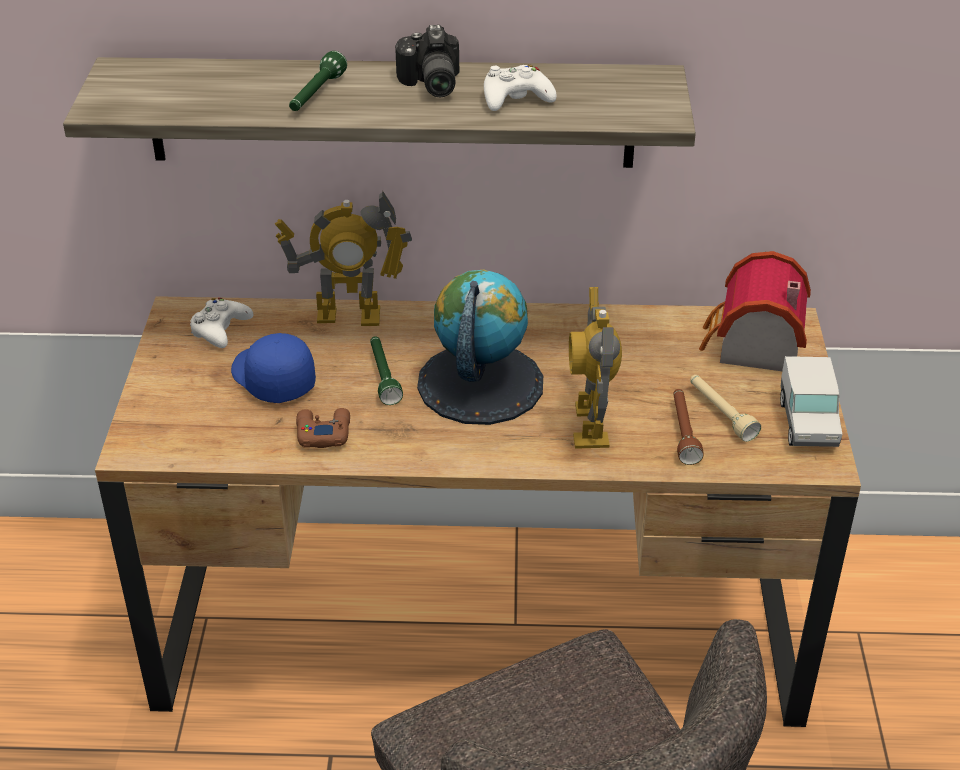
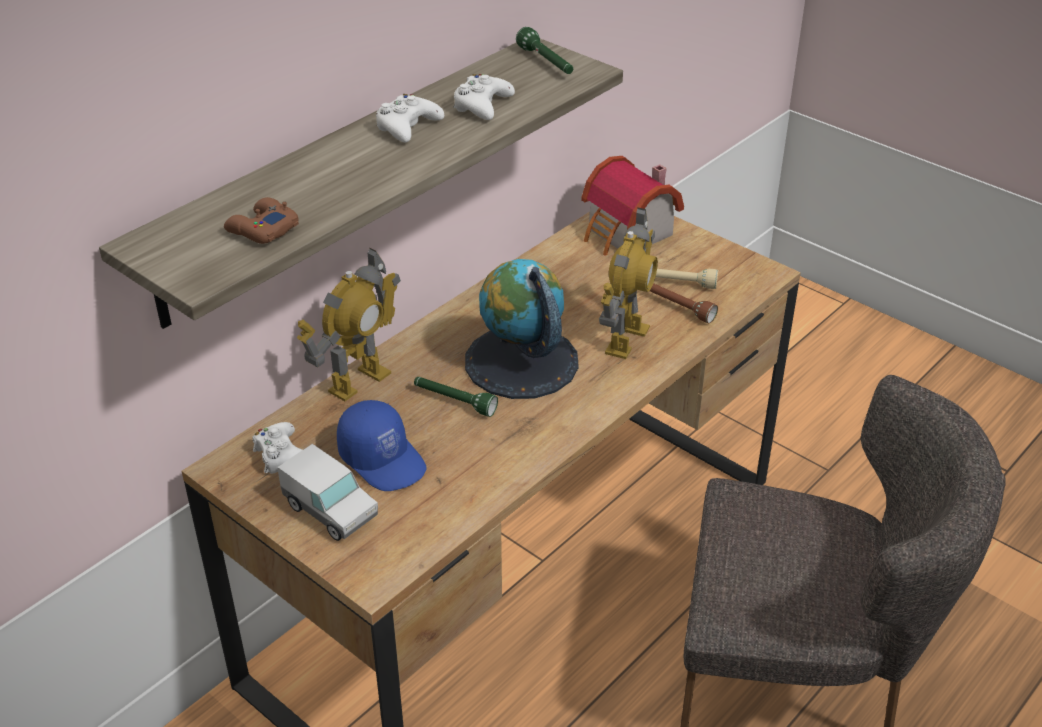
camera: 50 degrees left, 0 degrees up
(271, 379) = (383, 459): blue cap -> blue cap turned 135 degrees counterclockwise
(316, 95) = (346, 175): green flashlight -> green flashlight (546, 63)
(323, 433) = (482, 464): brown game controller -> brown game controller (262, 229)
(429, 84) = (407, 127): camera -> white game controller
(590, 425) = (625, 339): toy robot -> toy robot turned 105 degrees counterclockwise
(807, 423) = (724, 257): toy truck -> toy truck (330, 511)

